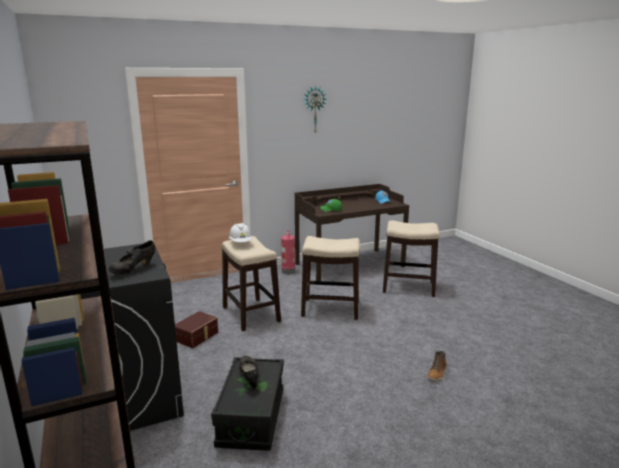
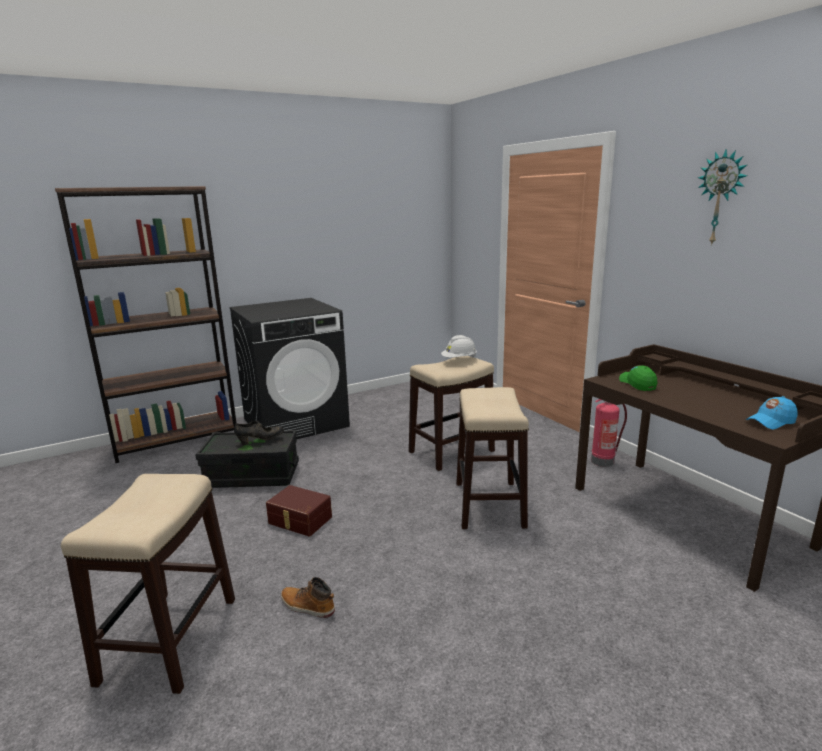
camera: 85 degrees right, 0 degrees up
(133, 270) = (272, 314): black shoe -> none
(197, 336) = (394, 432): brown storage box -> brown storage box (299, 521)
(408, 287) = (631, 590): stool -> stool (170, 638)

